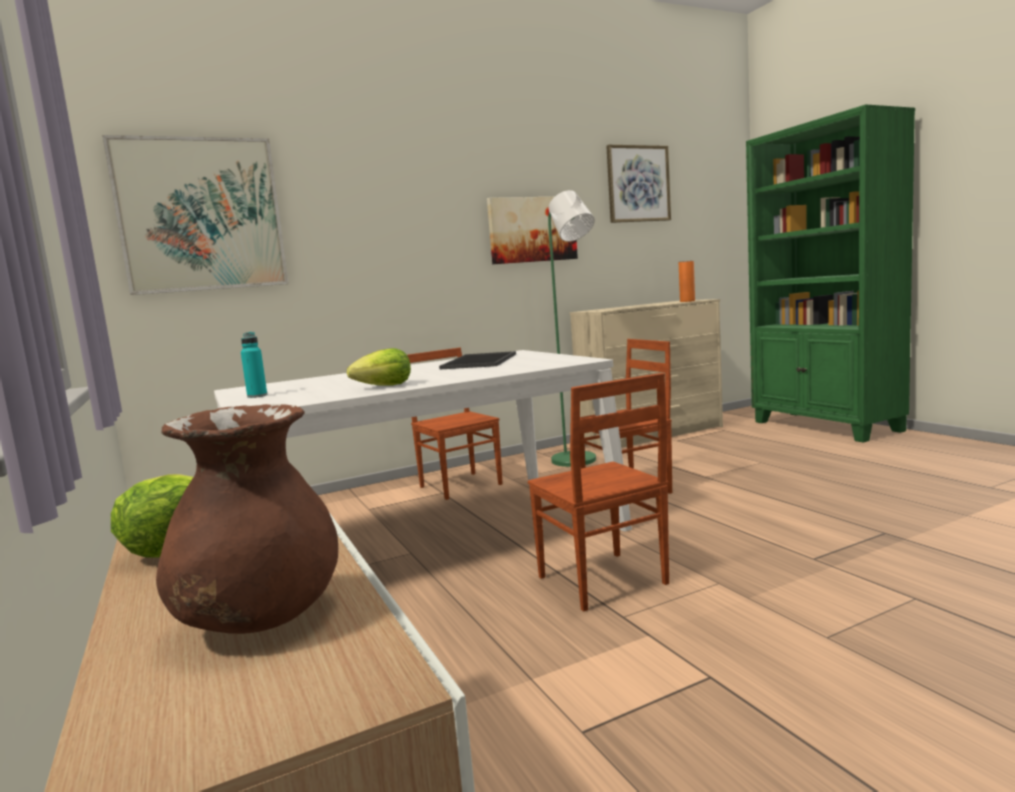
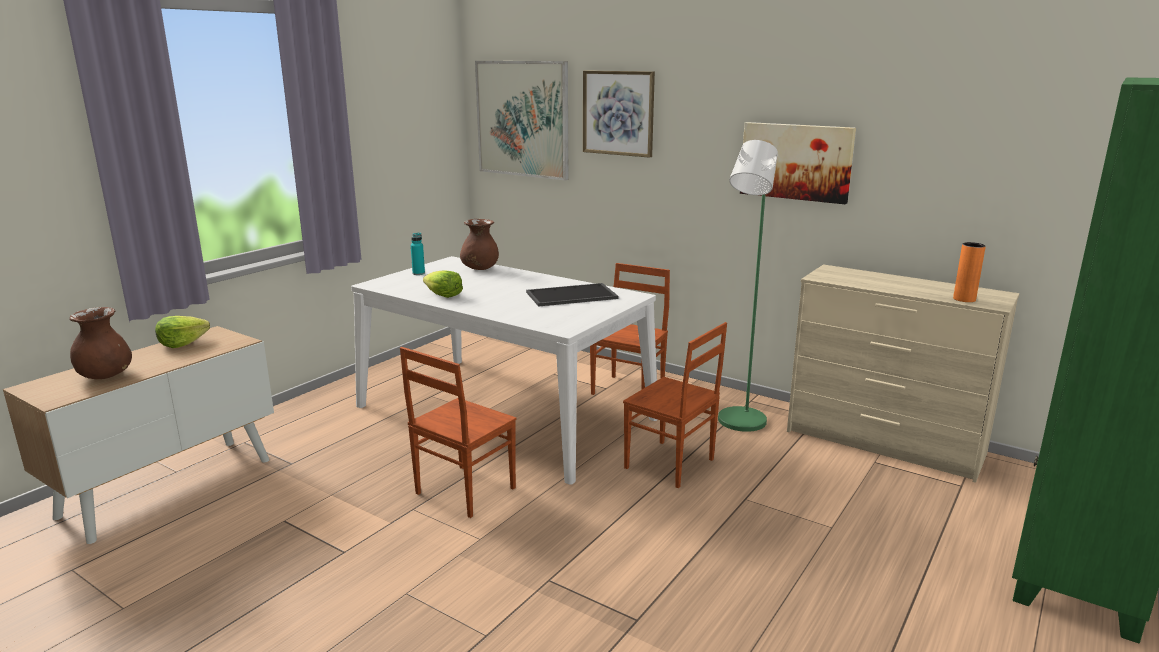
camera: 60 degrees right, 10 degrees up
(306, 381) = (480, 269): none -> brown vase
(638, 184) = (974, 117): picture -> picture (618, 113)

